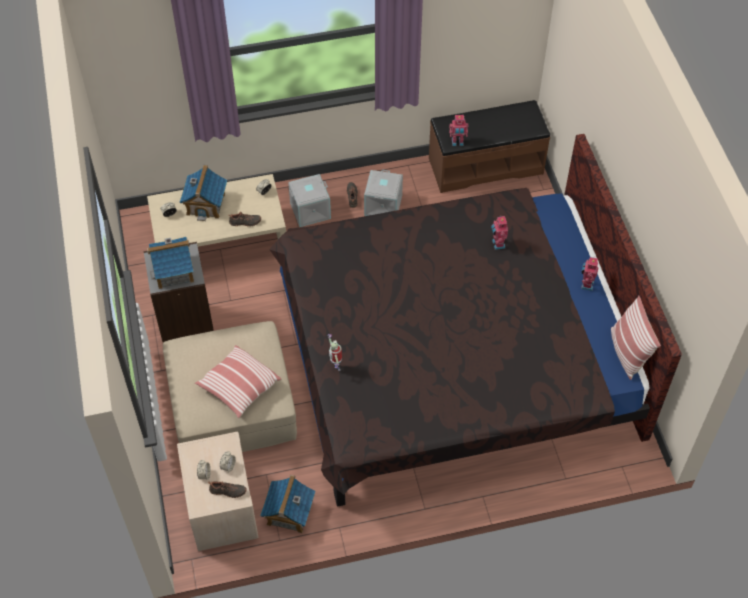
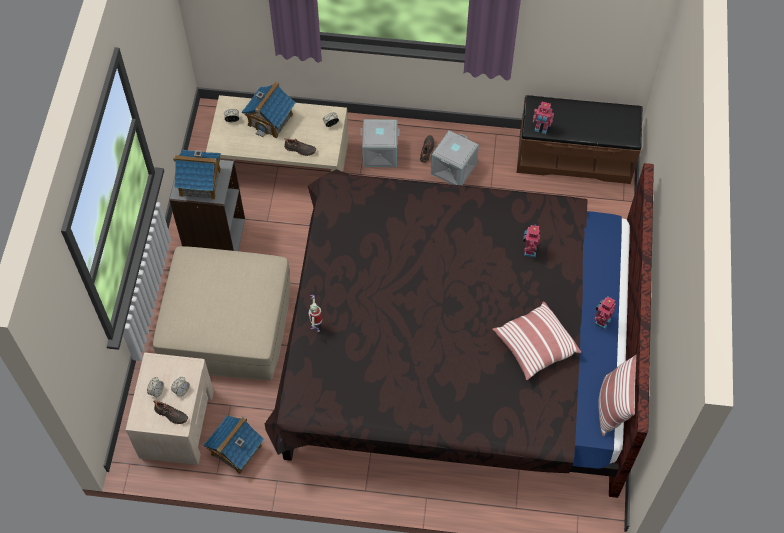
camera: 20 degrees right, 5 degrees up
(239, 387) = (226, 315): pillow -> pillow (534, 346)

